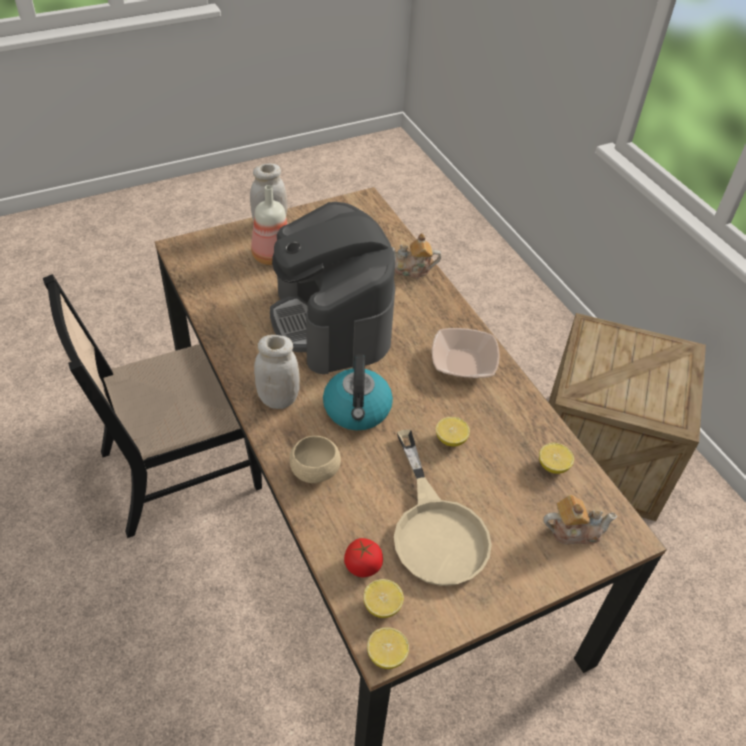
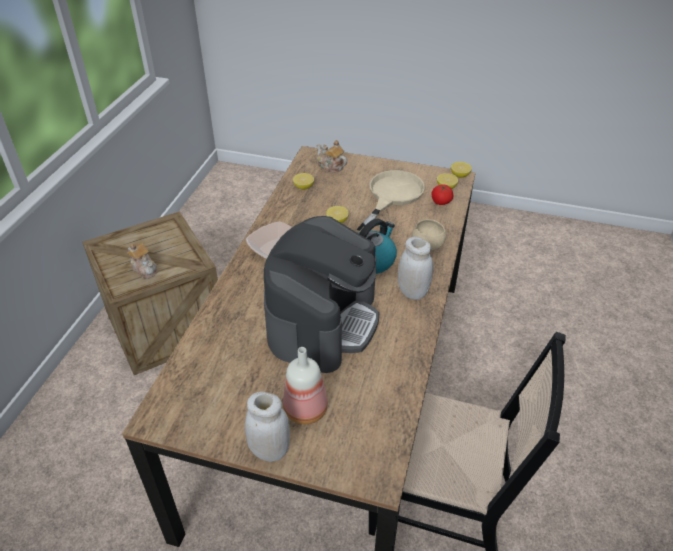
camera: 135 degrees left, 5 degrees down
(412, 269) = (216, 325): teapot -> teapot (145, 269)

